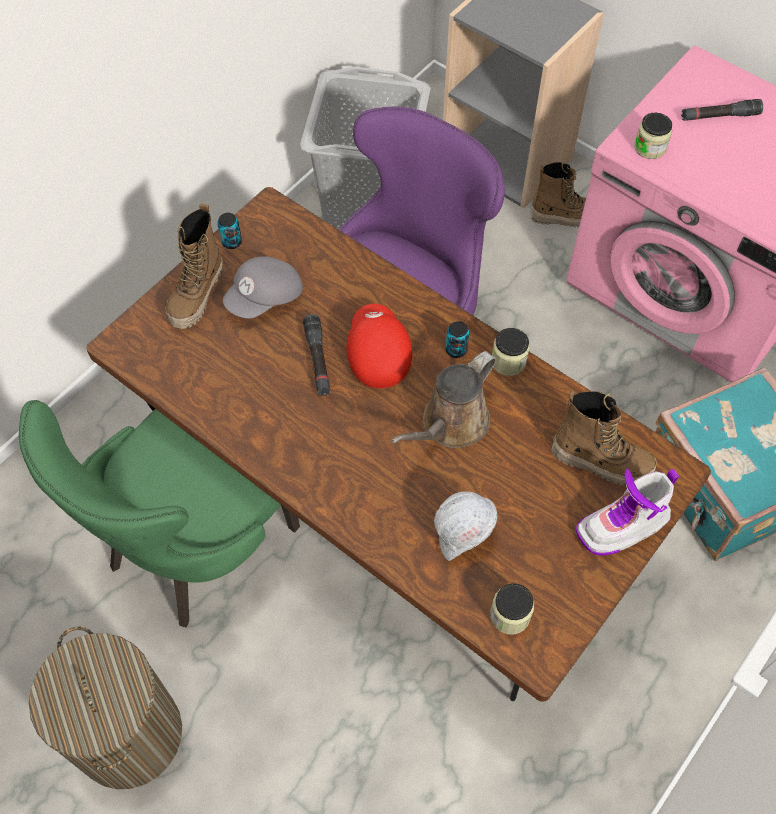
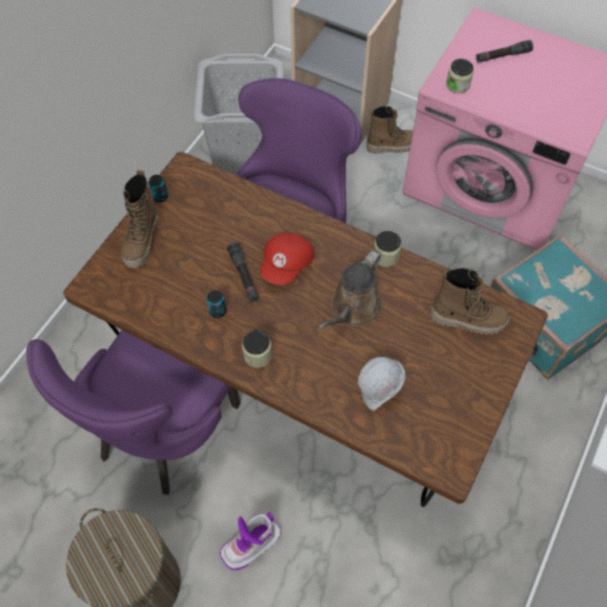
camera: 10 degrees left, 0 degrees up
(193, 546) = (162, 432): green chair -> purple chair
(265, 298) = (194, 235): grey cap -> none
(377, 354) = (287, 265): red cap -> red cap turned 135 degrees counterclockwise
(456, 350) = (345, 253): can -> can (217, 311)
(510, 615) = (425, 444): jar -> jar (257, 355)
(623, 526) = (493, 364): boot -> boot (251, 544)

